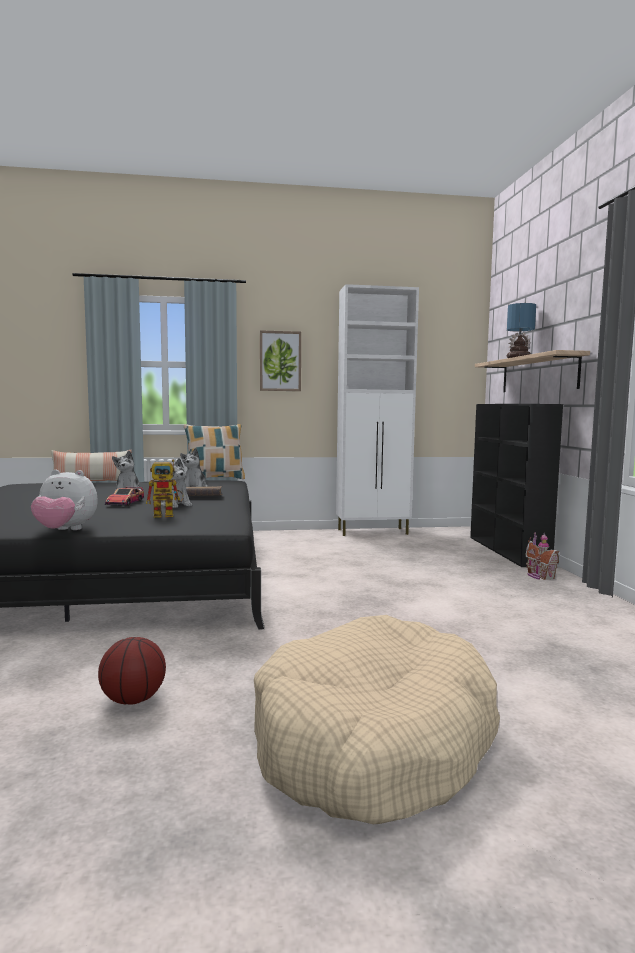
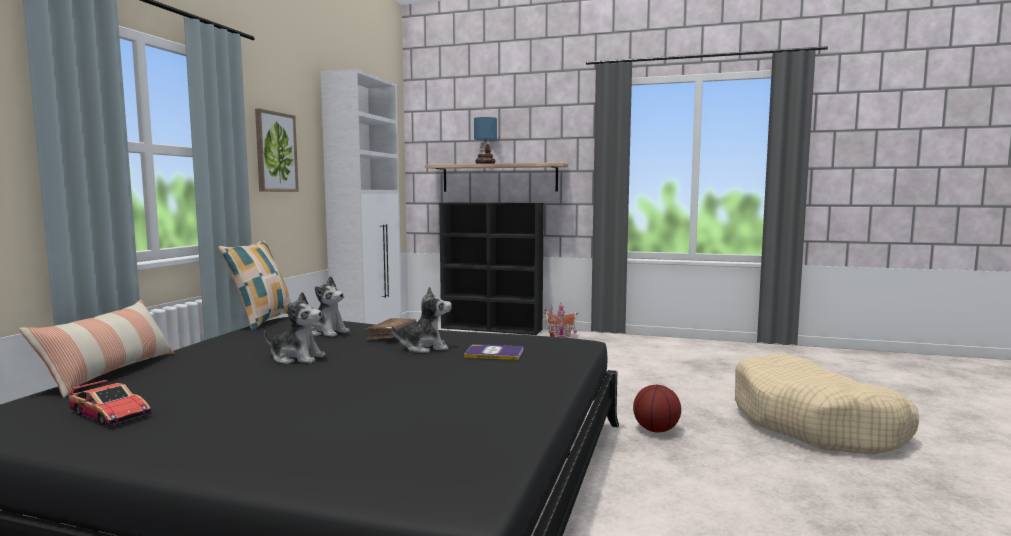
camera: 65 degrees left, 0 degrees up
(65, 531) = (550, 392): plush toy -> none
(125, 503) = (389, 362): toy car -> toy car (110, 414)
(133, 699) = (757, 488): basketball -> basketball (655, 430)
(168, 515) = (494, 353): toy robot -> book

